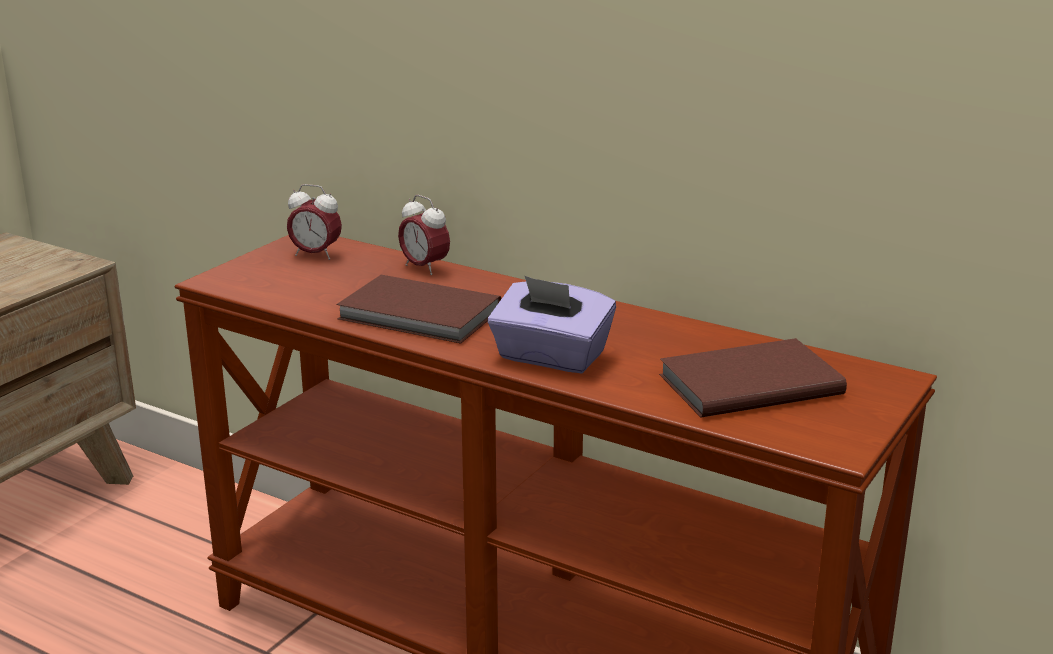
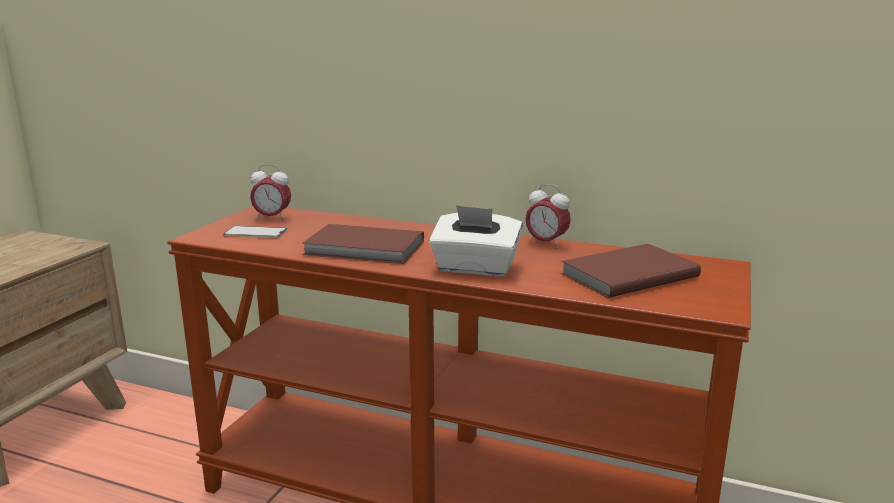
camera: 10 degrees left, 5 degrees down
(287, 279) = (255, 232): none -> phone
(424, 268) = (356, 221): alarm clock -> alarm clock (546, 243)
(550, 357) = (475, 268): purple tissue box -> white tissue box

